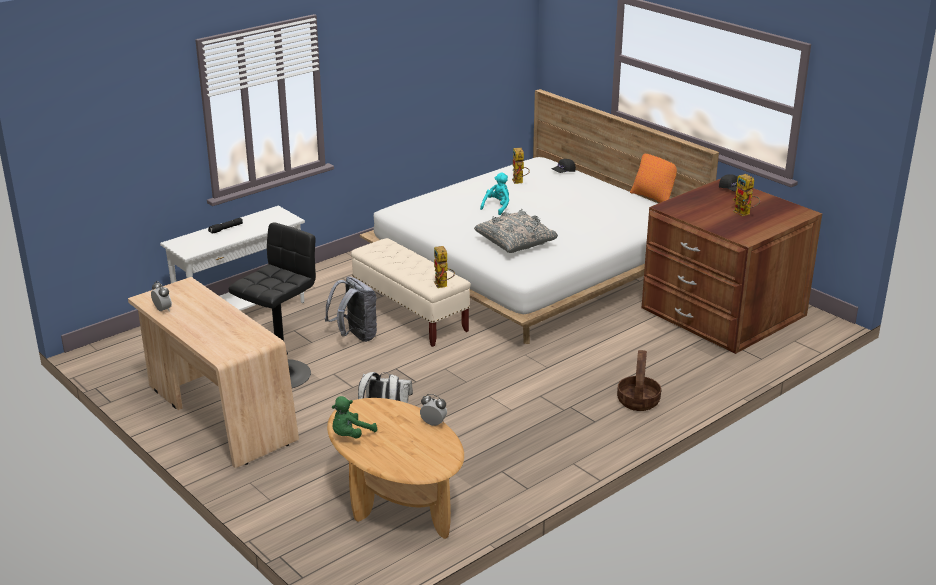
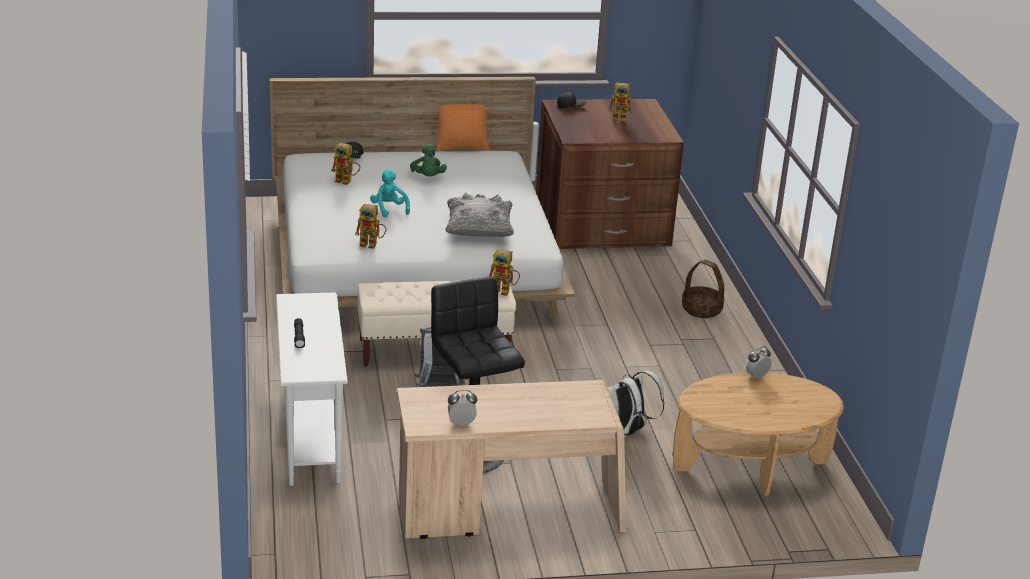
camera: 60 degrees left, 0 degrees up
(351, 435) = (742, 419): green plush toy -> green plush toy (428, 177)
(433, 219) = (372, 245): none -> toy robot

